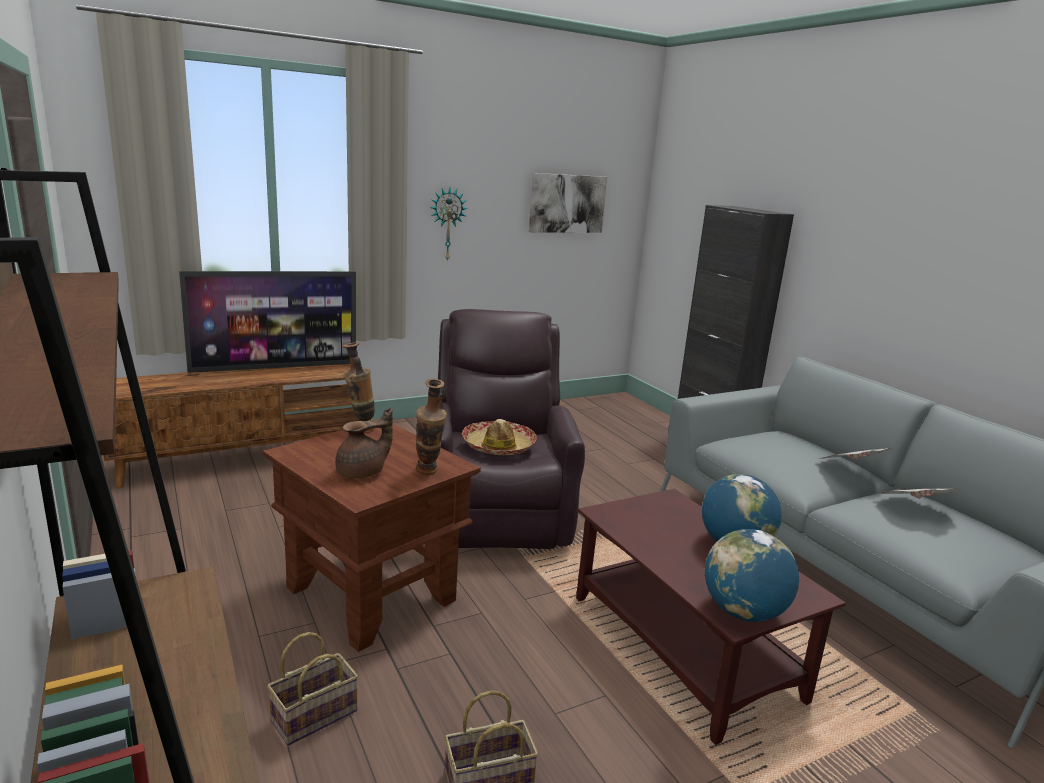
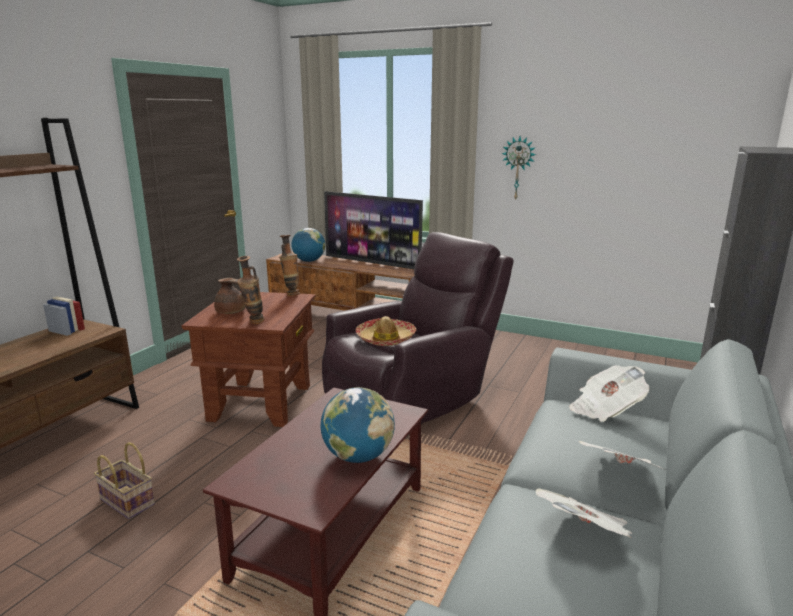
camera: 55 degrees right, 0 degrees up
(315, 714) = (147, 432): basket -> none
(567, 203) = (650, 151): picture -> none
(743, 612) = (248, 483): globe -> globe (309, 261)
(759, 435) = (605, 409): none -> newspaper

